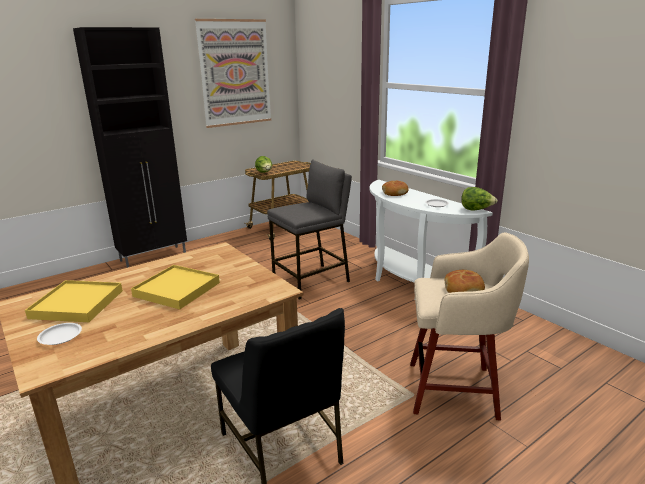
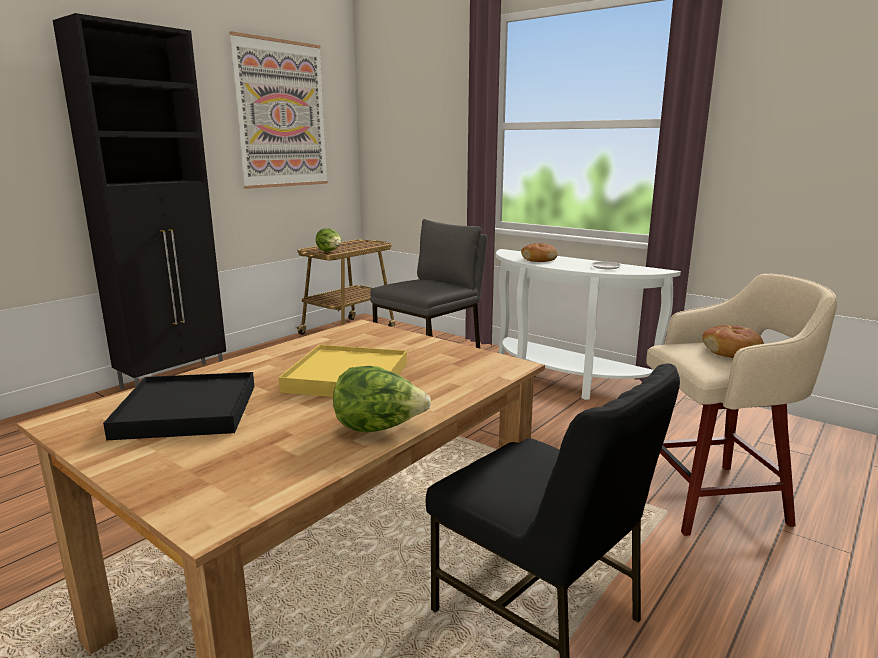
camera: 15 degrees left, 5 degrees down
(61, 336) = (199, 458): white plate -> none
(77, 304) = (188, 411): yellow tray -> black tray
(476, 210) = (659, 270): lettuce -> lettuce (379, 429)

